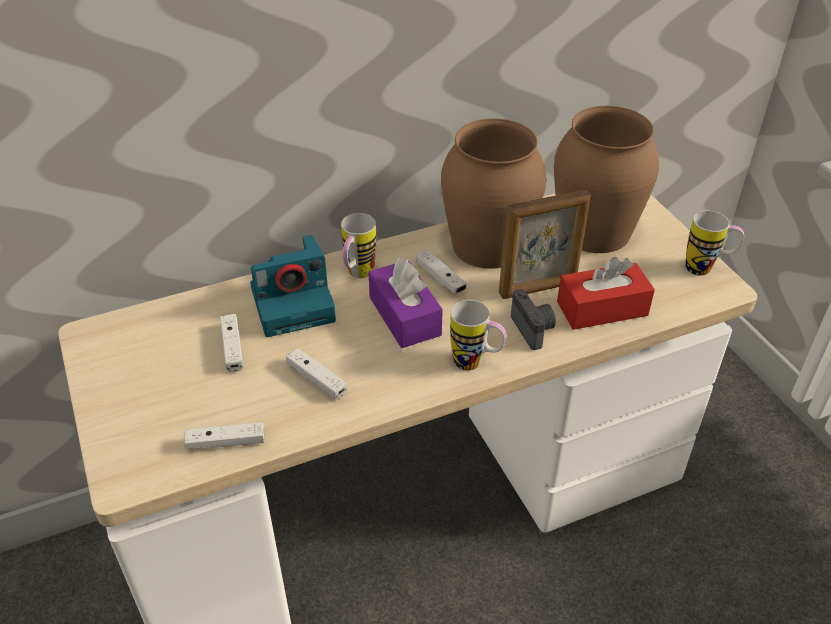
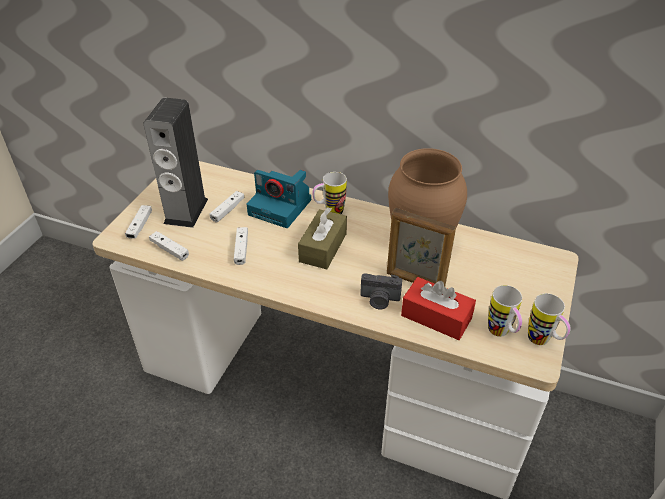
camera: 45 degrees right, 0 degrees up
(177, 384) = (186, 211): none -> speaker
(404, 316) = (323, 247): purple tissue box -> brown tissue box
(440, 278) = (368, 241): white game controller -> white game controller (140, 226)
(476, 364) = (323, 295): mug -> mug (501, 334)
(533, 329) = (379, 300): camera -> camera turned 75 degrees clockwise
(594, 231) = (499, 272): brown vase -> none

